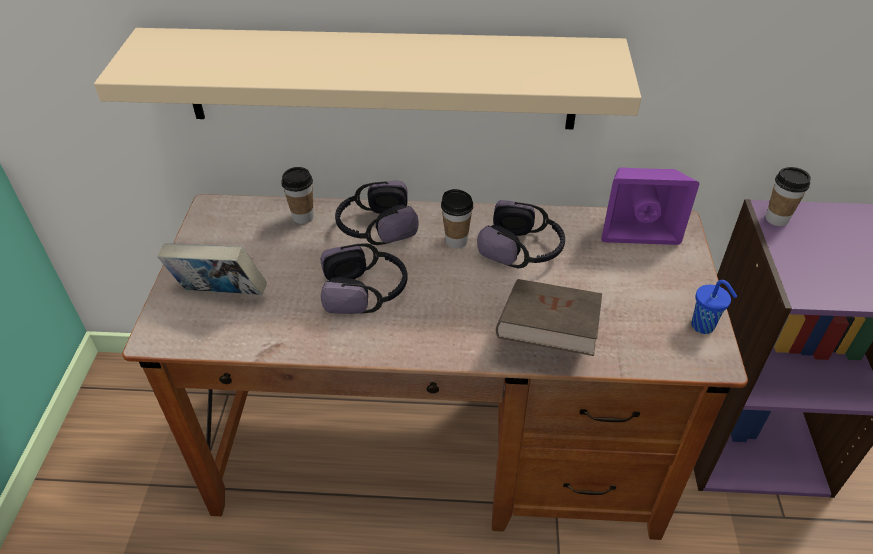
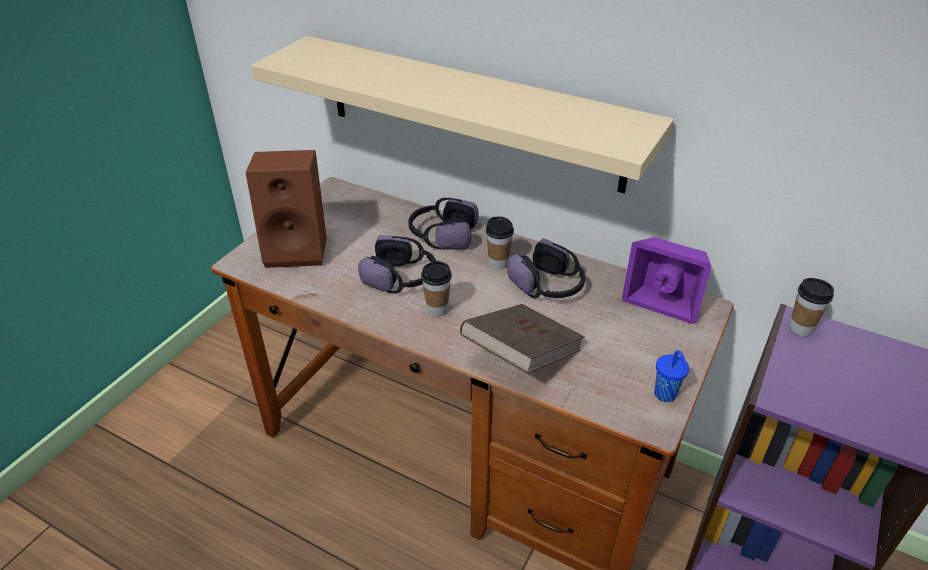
camera: 25 degrees right, 5 degrees down
(220, 295) = (298, 249): book -> brown speaker
(303, 217) = (393, 212): cup -> cup (437, 309)

